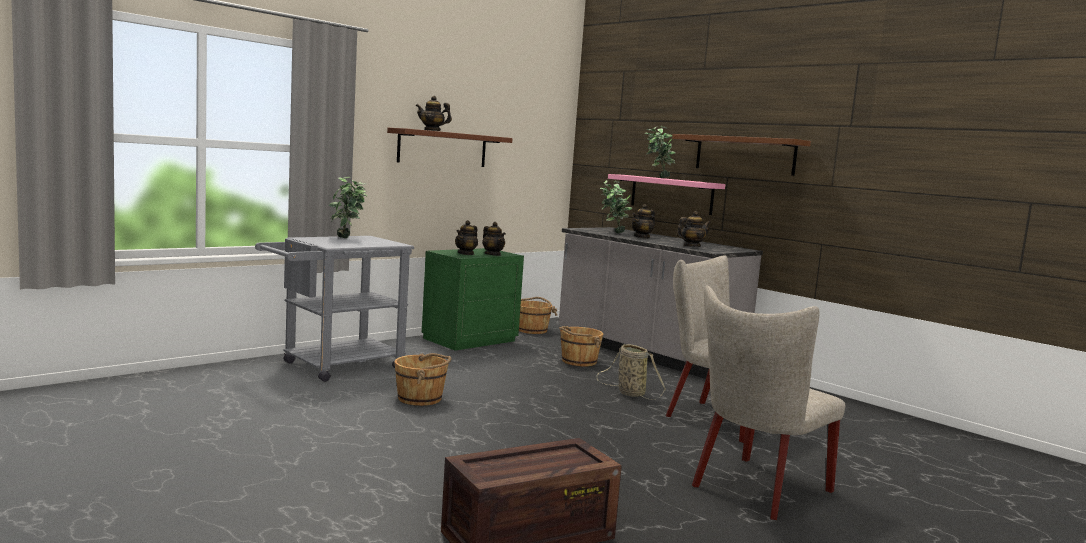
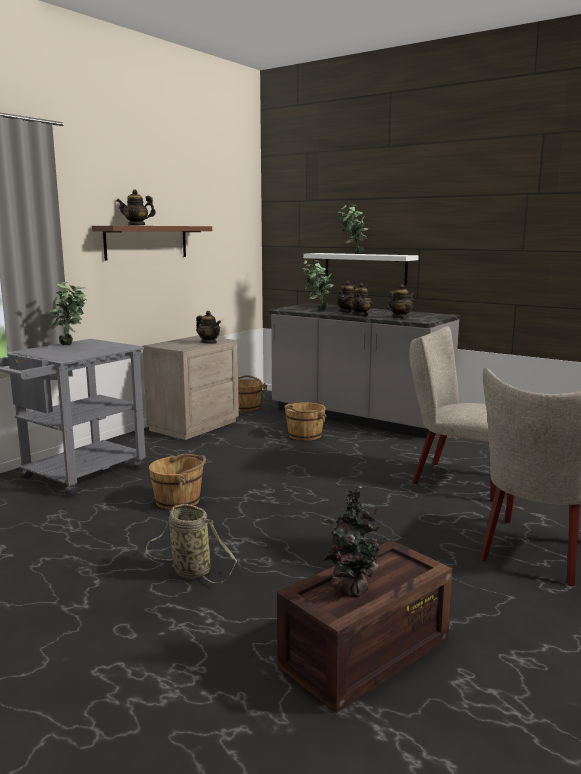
camera: 10 degrees left, 5 degrees up
(466, 253) = (183, 344): teapot -> teapot (360, 315)
(469, 339) = (193, 425): green nightstand -> beige nightstand
(513, 466) = (350, 590): none -> potted plant
(629, 393) = (367, 463): basket -> basket (189, 570)
(671, 194) = (365, 268): pink shelf -> white shelf
(744, 155) = (435, 226): brown shelf -> none

